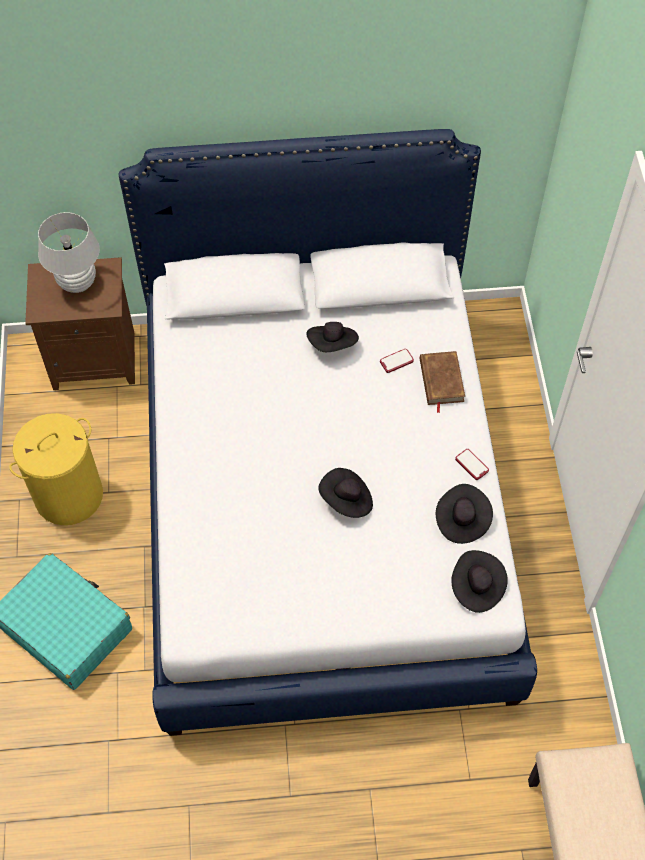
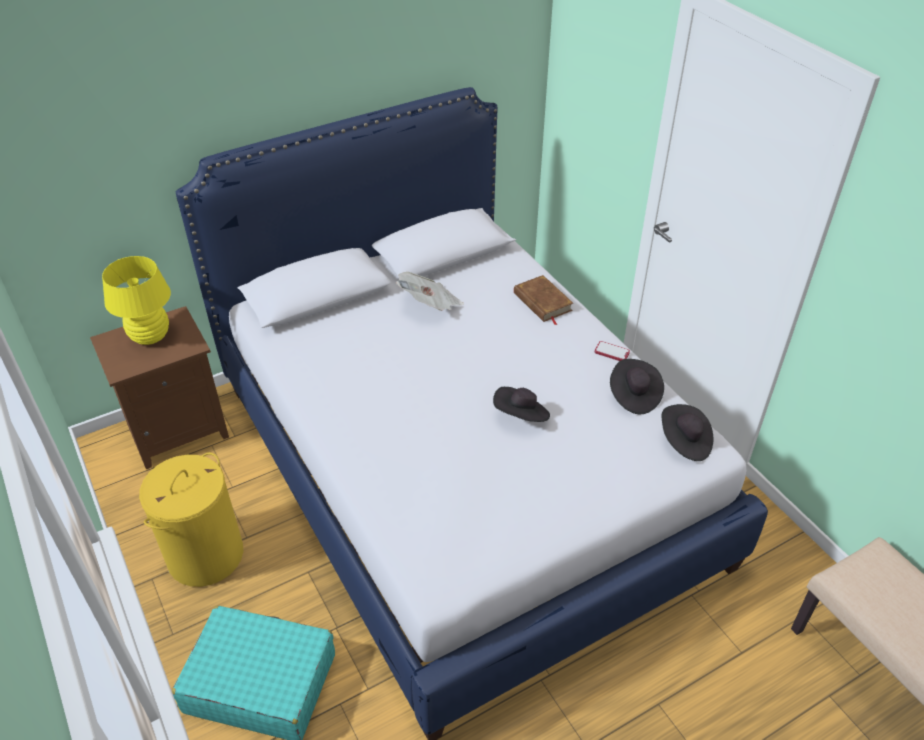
camera: 25 degrees left, 15 degrees down
(77, 283) = (150, 337): white table lamp -> yellow table lamp
(333, 345) = (430, 305): black hat -> newspaper
(396, 361) = (494, 300): phone -> none

